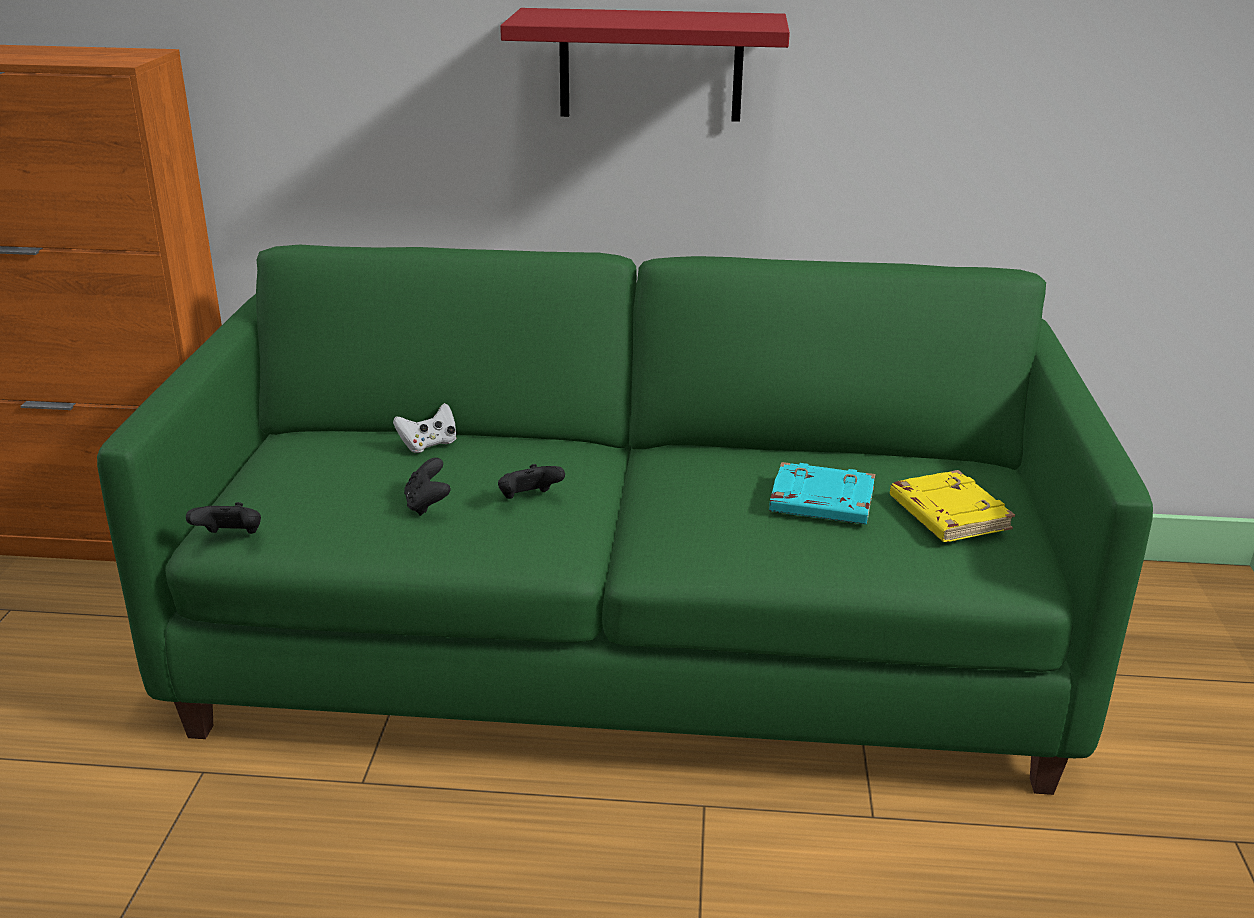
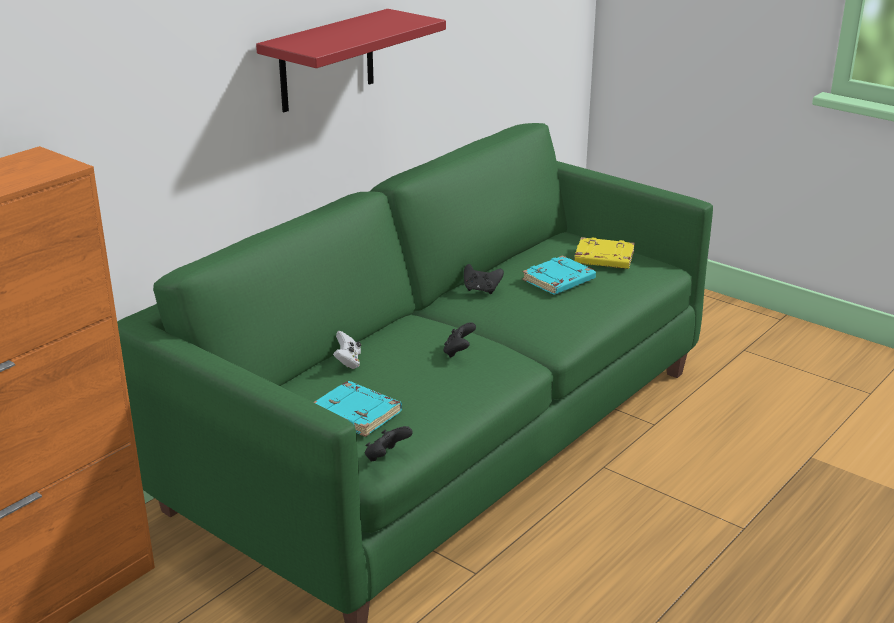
camera: 55 degrees left, 0 degrees up
(312, 489) = (358, 413): none -> turquoise book
(427, 505) = (427, 382): black game controller -> black game controller (481, 290)

